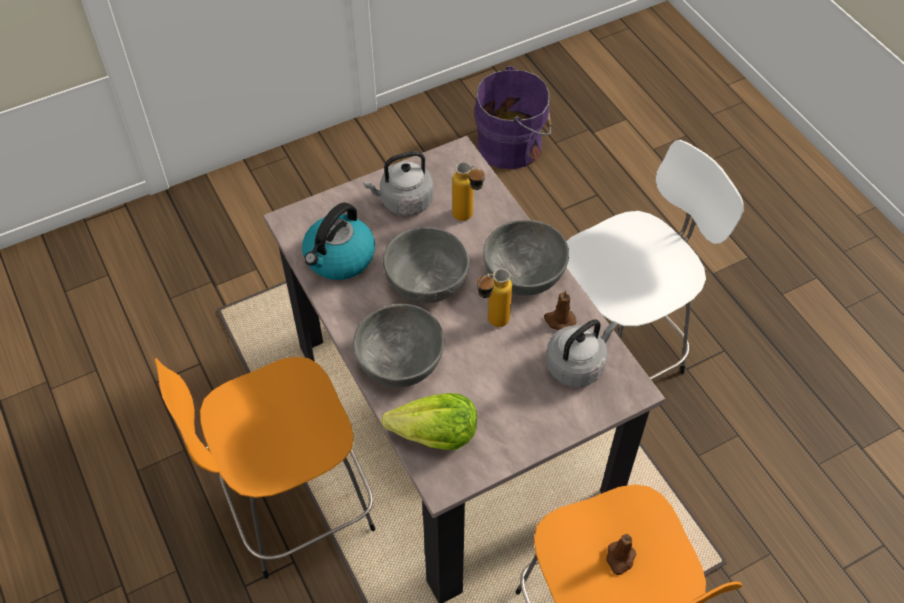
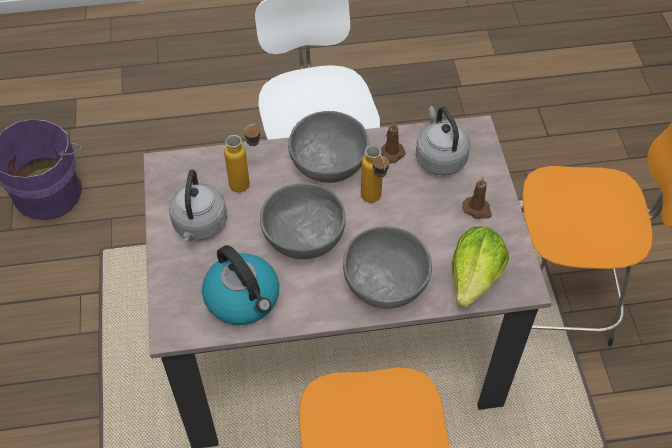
camera: 70 degrees left, 0 degrees up
(620, 558) = (585, 213): brown candle -> brown candle (477, 209)

